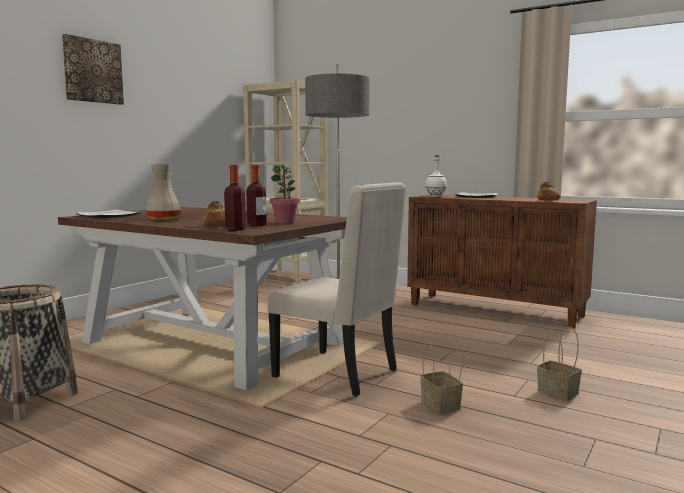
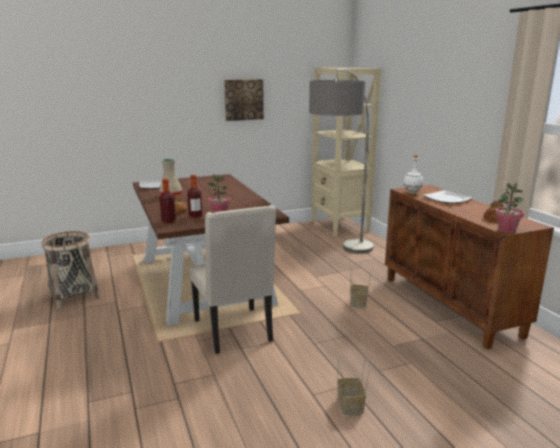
camera: 35 degrees right, 10 degrees up
(92, 71) = (179, 75): picture -> picture (243, 99)
(442, 405) = (253, 381): basket -> basket (358, 303)
(576, 202) = (506, 230): none -> potted plant

